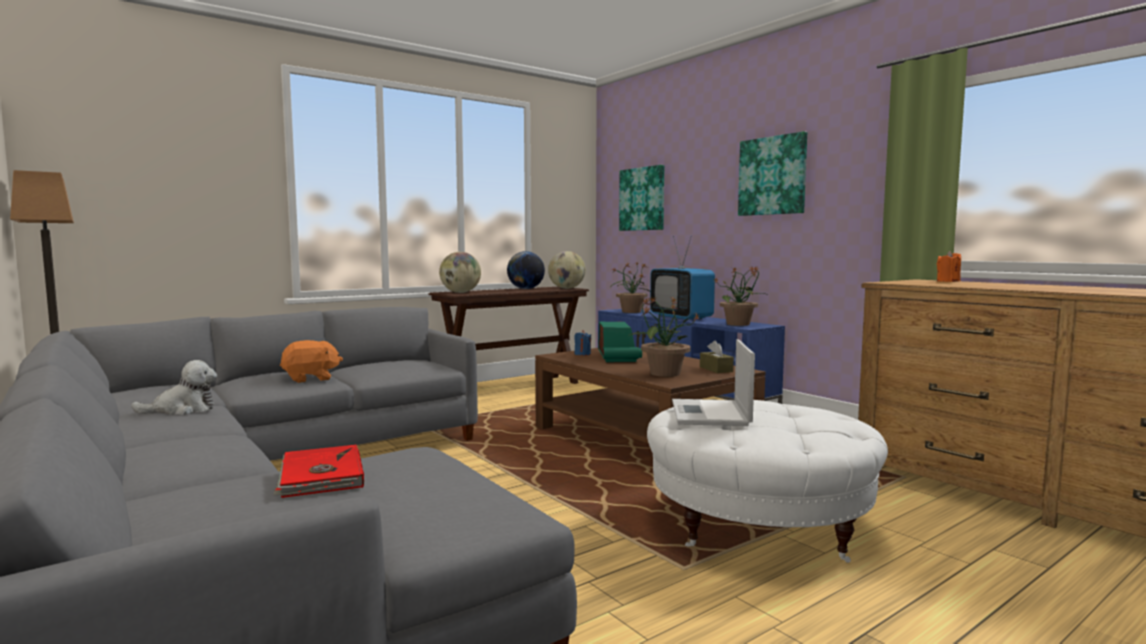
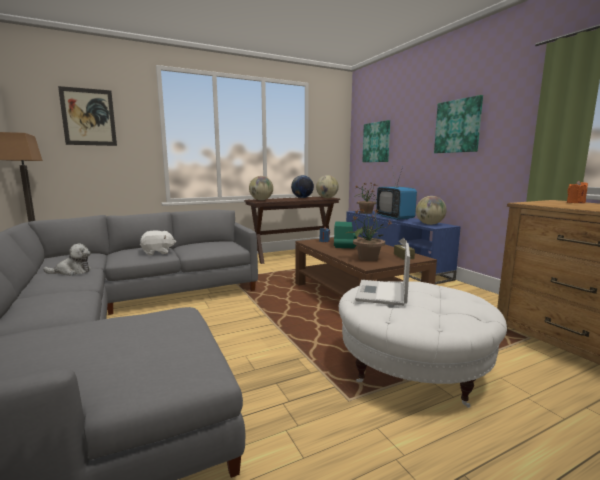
camera: 10 degrees right, 5 degrees up
(160, 148) = (88, 117): none -> picture
(311, 379) = (158, 252): orange plush toy -> white plush toy
(320, 476) = (100, 330): red book -> none
(739, 324) = (429, 224): potted plant -> globe

